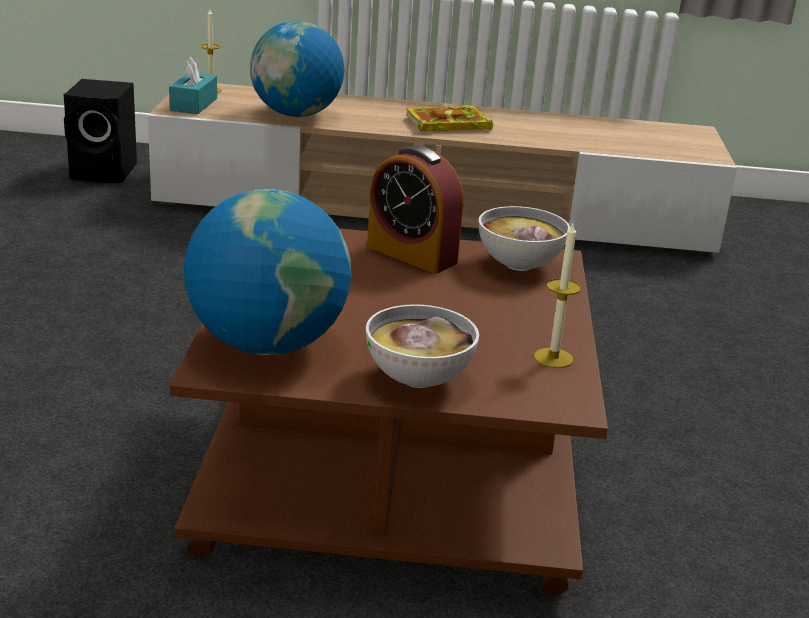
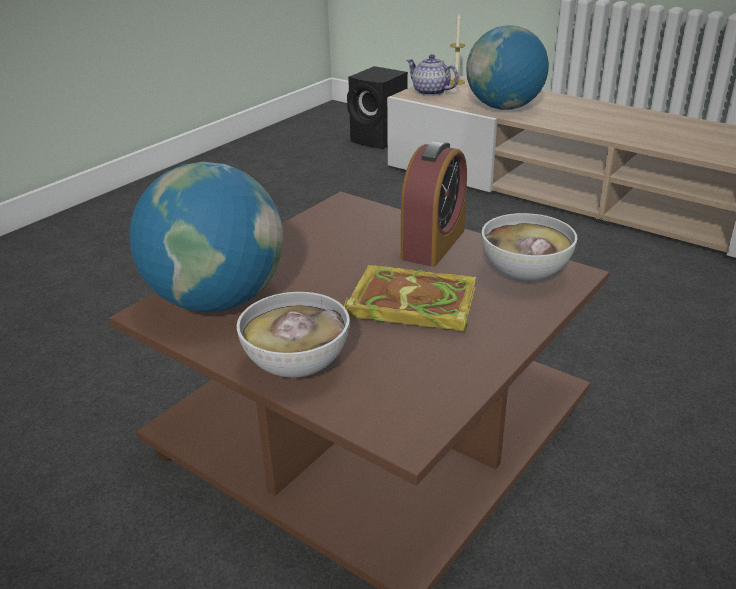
camera: 35 degrees right, 5 degrees up
(193, 104) = (430, 92): turquoise tissue box -> teapot
(412, 254) = (433, 244): alarm clock -> alarm clock turned 135 degrees counterclockwise
(446, 124) = (632, 129): book -> book (409, 305)
(553, 358) = (448, 379): candle -> none

